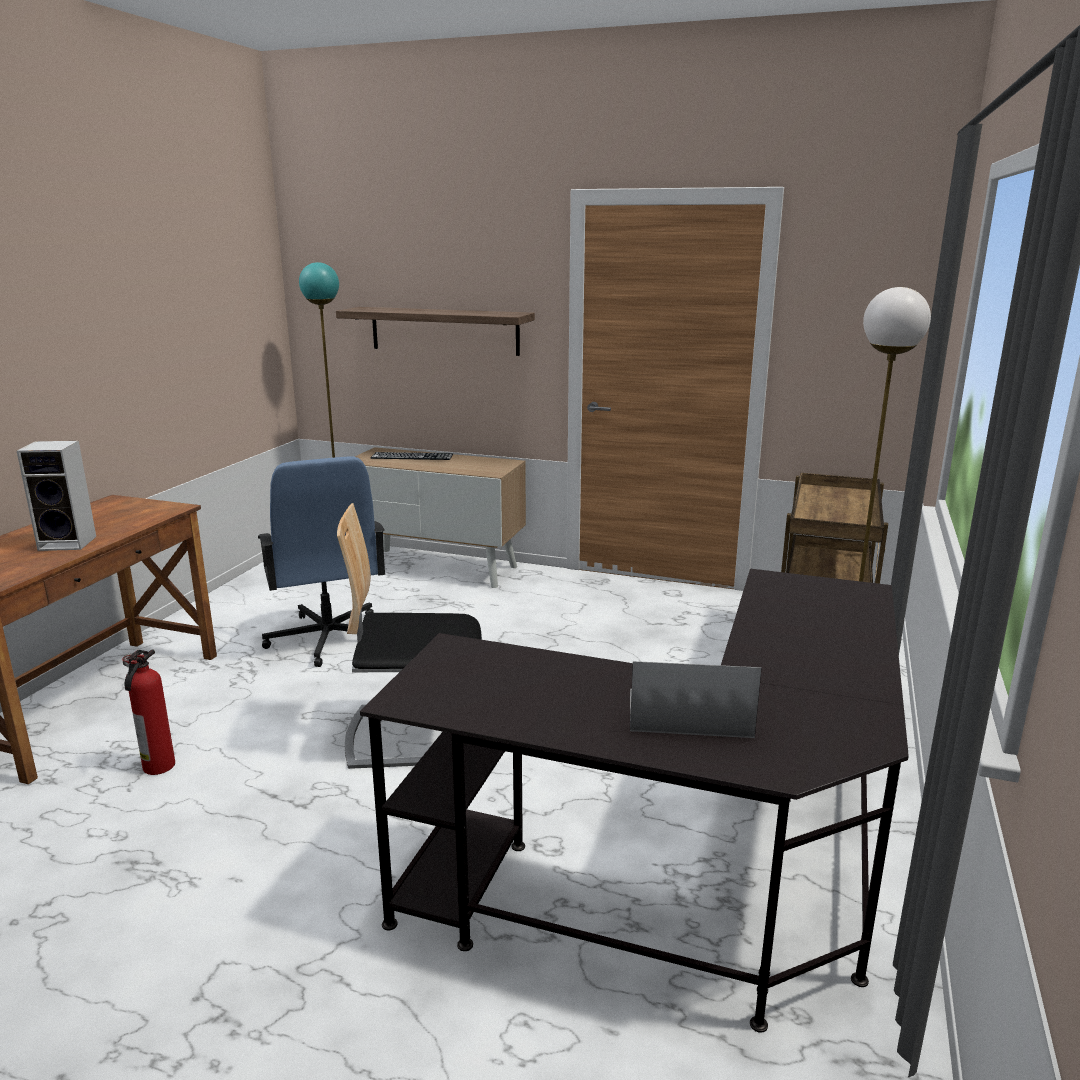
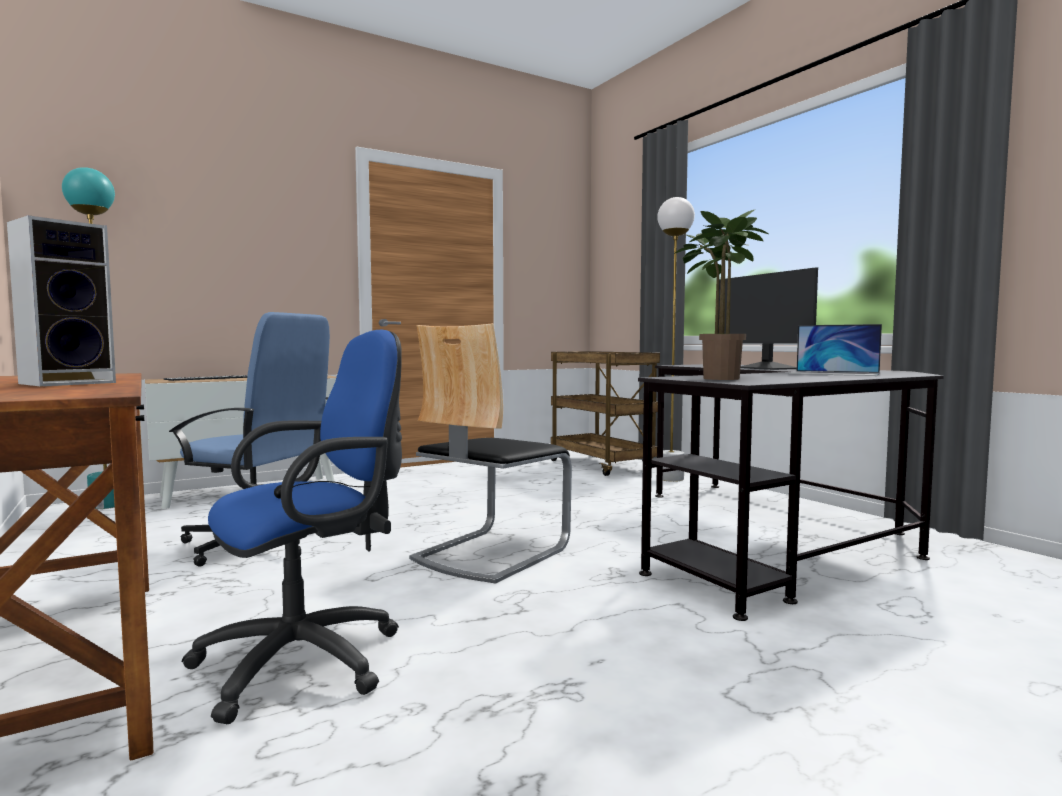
camera: 50 degrees left, 15 degrees down
(157, 767) = (310, 660): fire extinguisher -> blue office chair
(444, 330) = (233, 256): shelf -> none
(463, 672) = (718, 378): none -> potted plant
(688, 713) = (834, 373): laptop -> laptop turned 105 degrees counterclockwise
(777, 646) = (767, 368): none -> monitor

